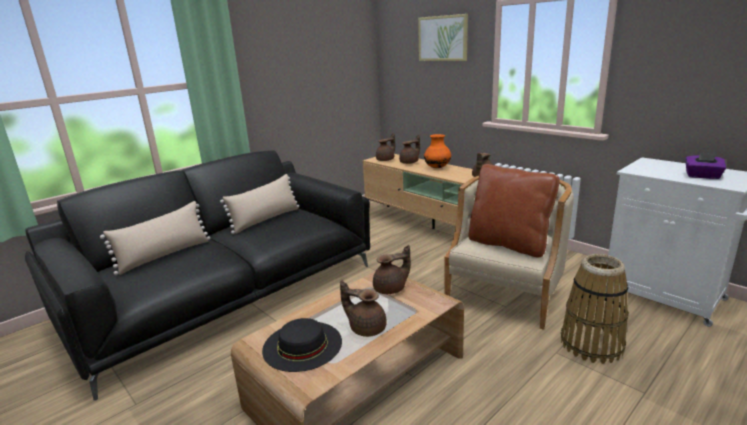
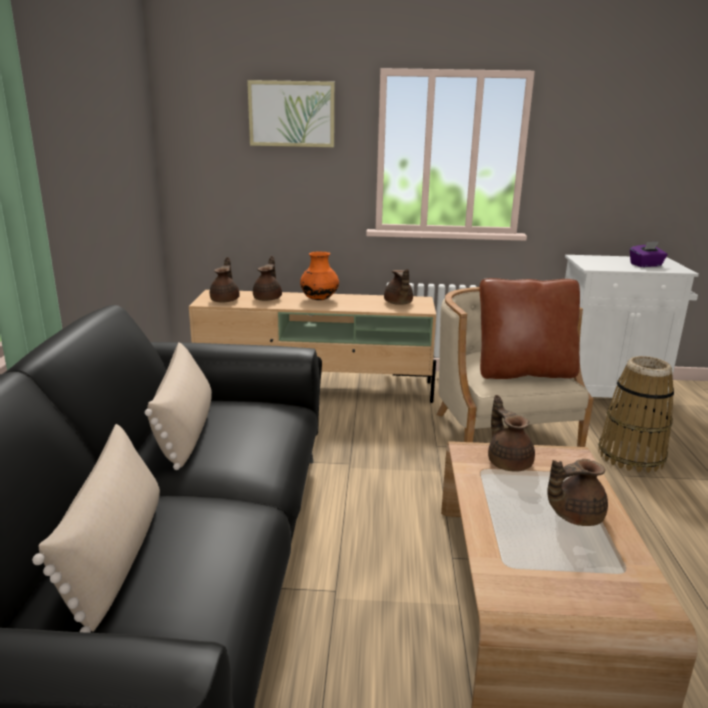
camera: 45 degrees left, 0 degrees up
(302, 345) = (560, 572): black hat -> none
(391, 289) = (508, 462): brown teapot -> brown teapot turned 45 degrees counterclockwise

